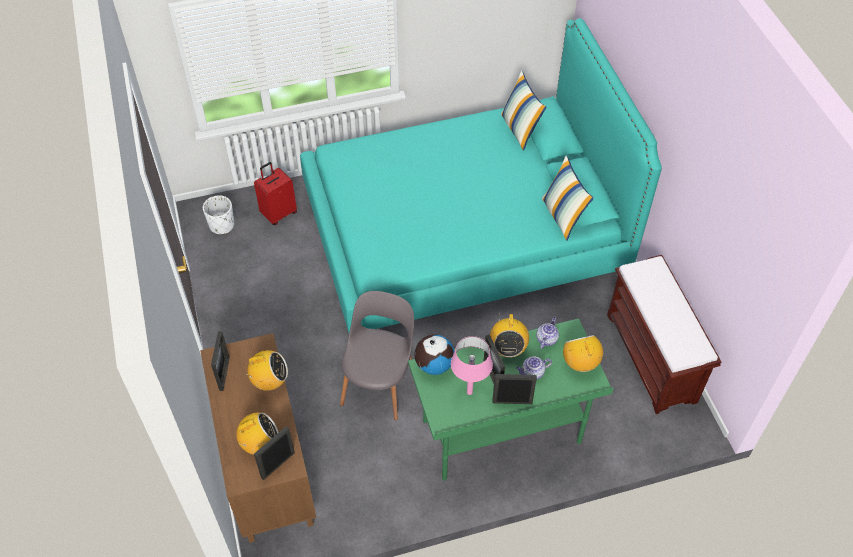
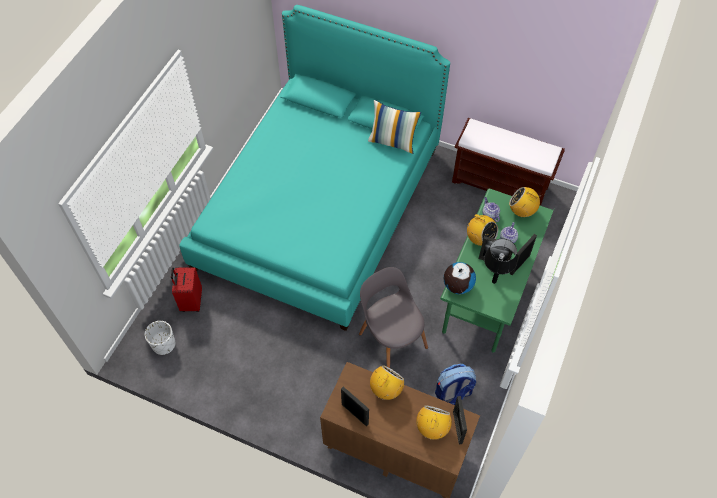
camera: 50 degrees left, 5 degrees up
(366, 474) = (453, 393): none -> backpack
(469, 392) = (494, 281): pink table lamp -> black table lamp
(520, 130) = (301, 111): pillow -> none

